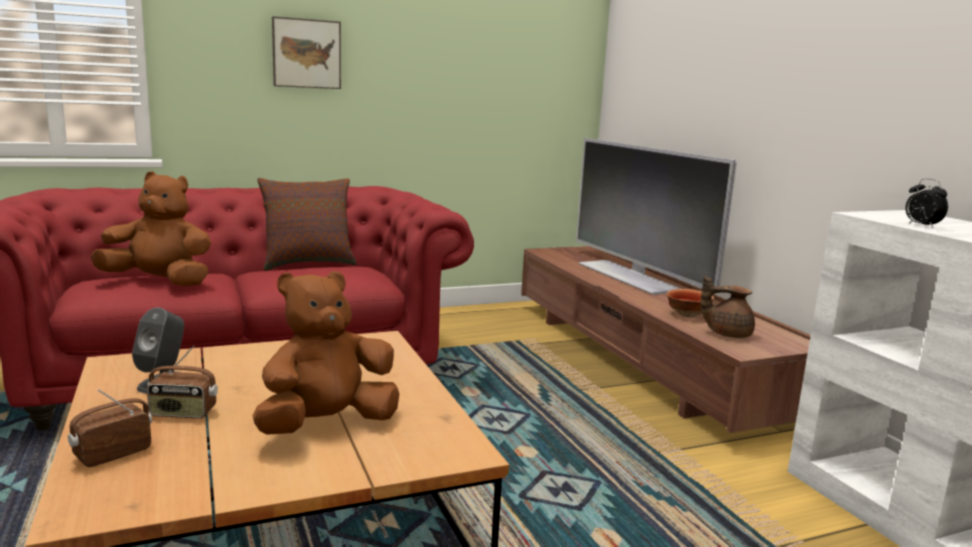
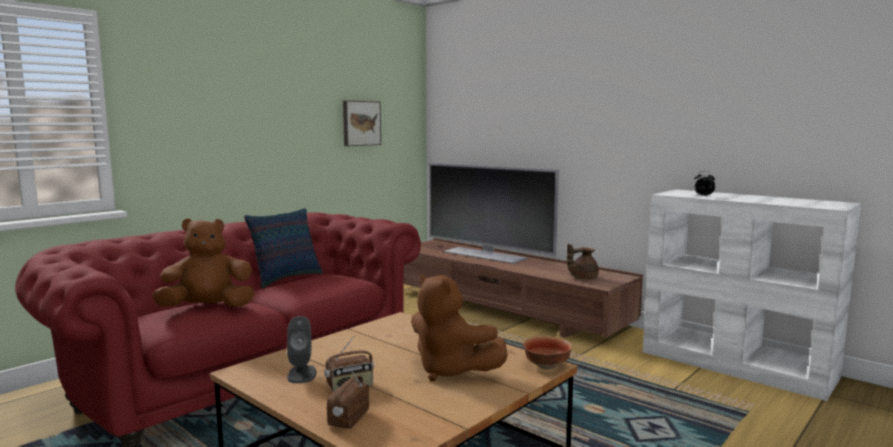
camera: 25 degrees left, 5 degrees down
(306, 53) = (234, 113): picture -> picture (360, 123)
(308, 265) = (287, 279): brown pillow -> blue pillow
(327, 424) = (451, 371): brown plush toy -> brown plush toy turned 75 degrees counterclockwise
(687, 315) = (549, 272): bowl -> bowl (547, 366)

